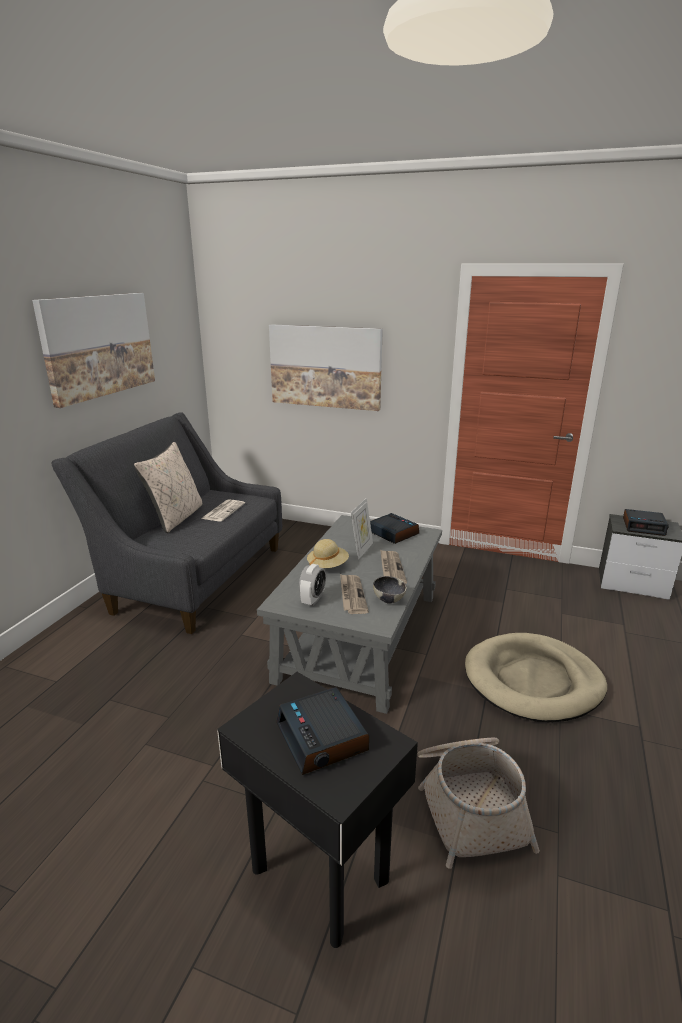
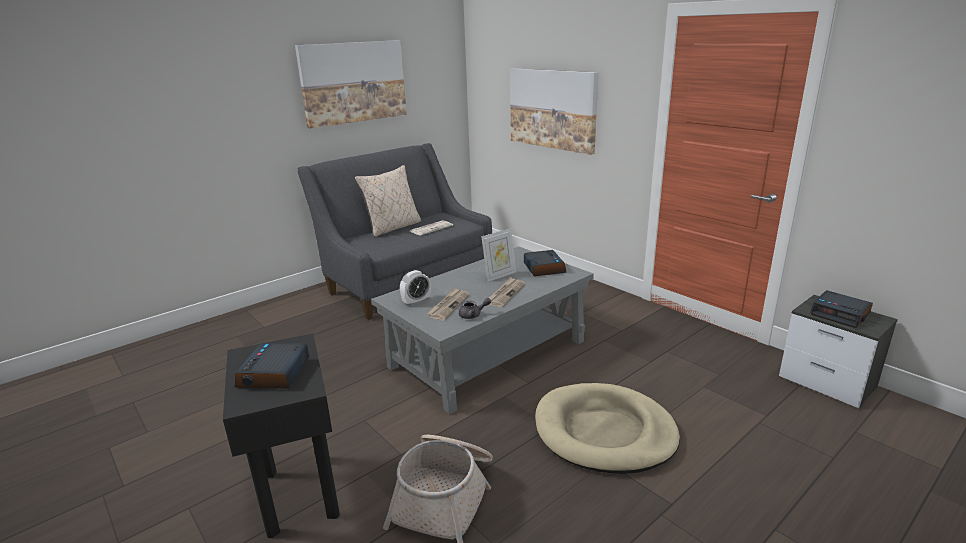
camera: 30 degrees right, 0 degrees up
(327, 566) = (457, 281): beige hat -> none
(389, 599) = (473, 315): bowl -> grey teapot

